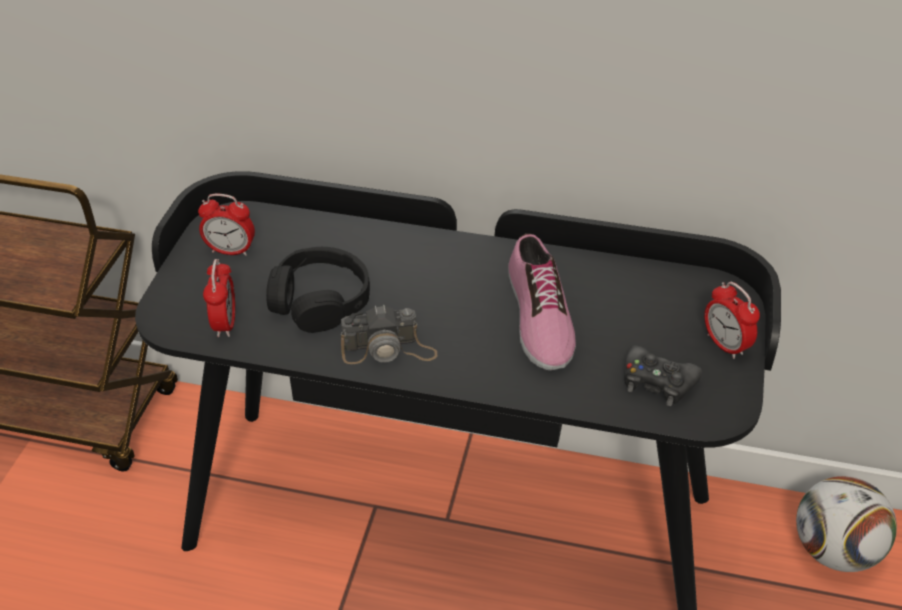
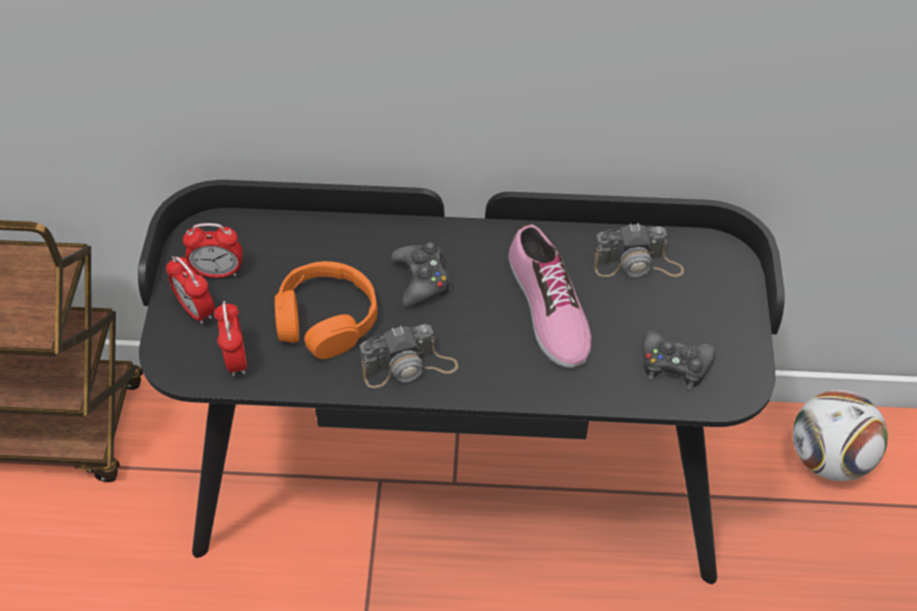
camera: 10 degrees left, 10 degrees up
(320, 301) = (326, 319): black headphones -> orange headphones
(420, 279) = (422, 280): none -> black game controller
(636, 290) = (637, 263): none -> camera
(725, 345) = (731, 314): alarm clock -> alarm clock (196, 310)

